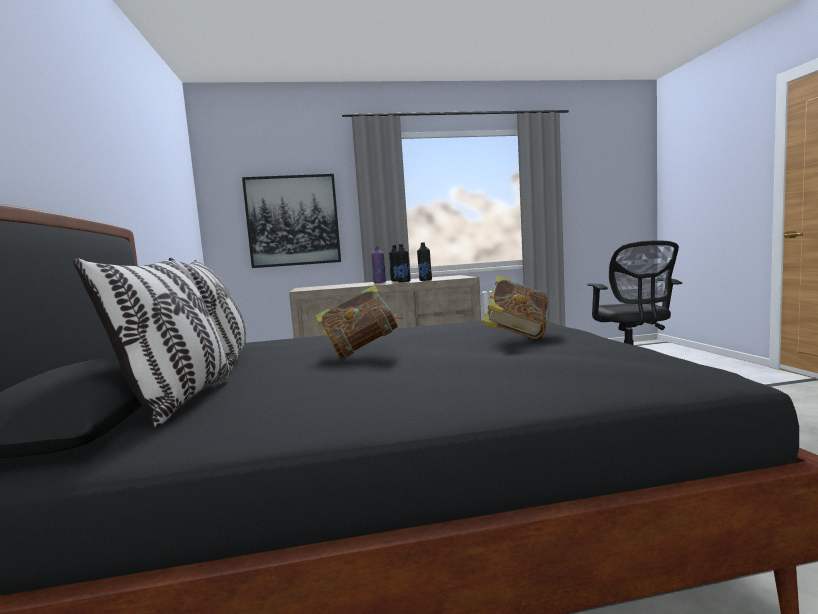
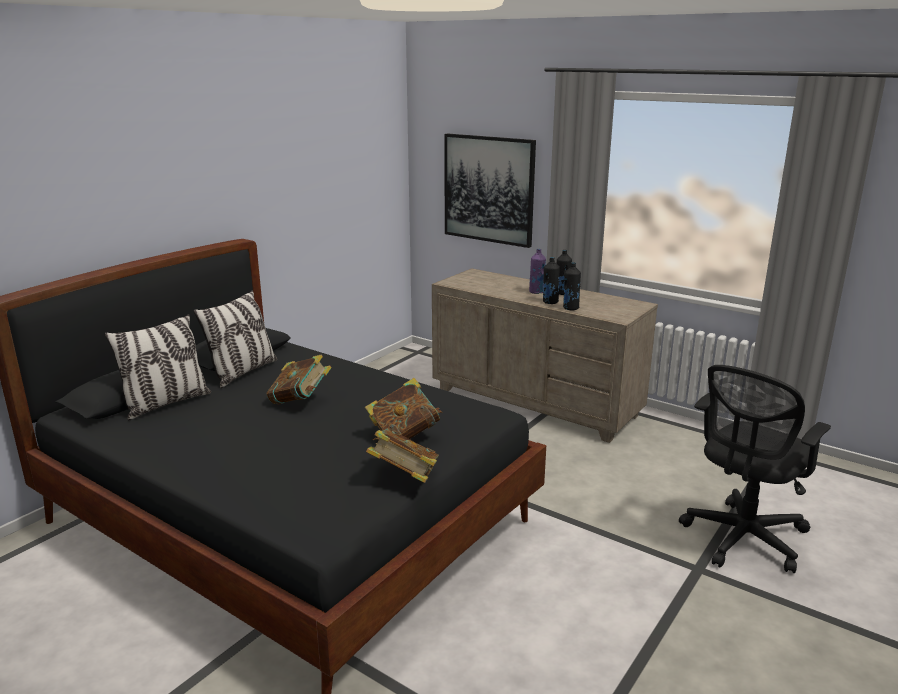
camera: 45 degrees right, 15 degrees up
(605, 341) = (404, 478): none -> book

